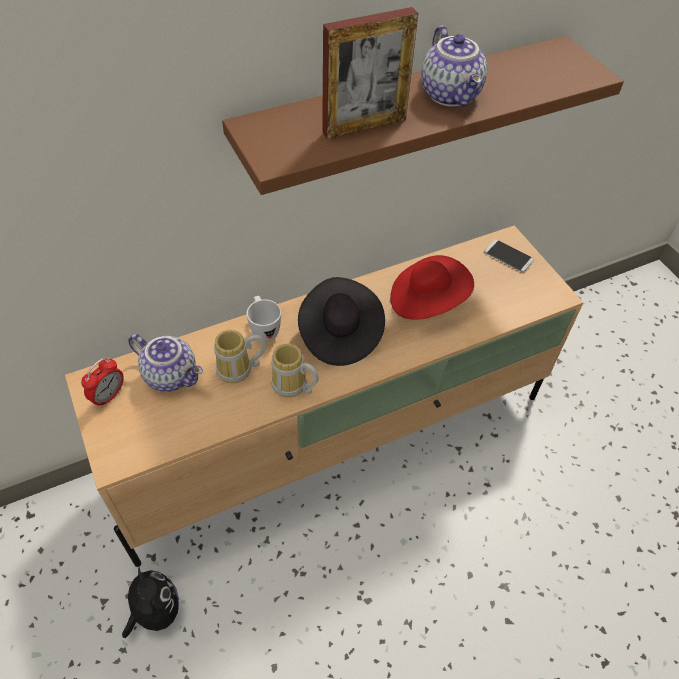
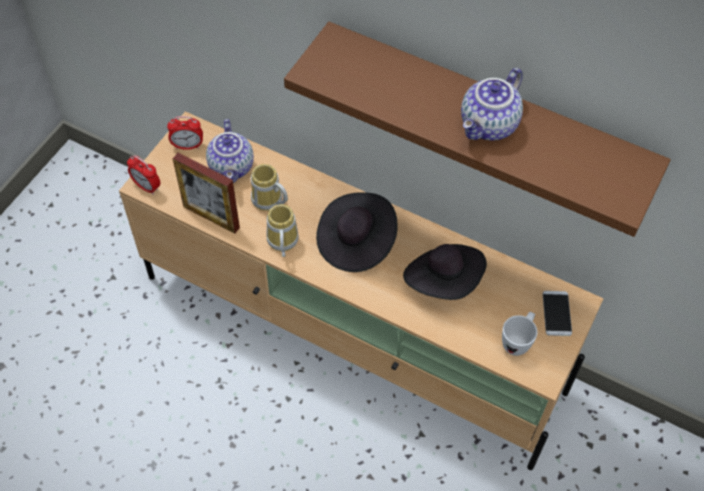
camera: 55 degrees right, 5 degrees up
(119, 460) = (147, 187): none -> alarm clock
(155, 611) = (127, 312): plush toy -> none
(263, 329) = (318, 192): white mug -> white mug (518, 341)
(364, 126) = (396, 97): picture frame -> picture frame (211, 217)
(426, 301) = (444, 281): red hat -> black hat

